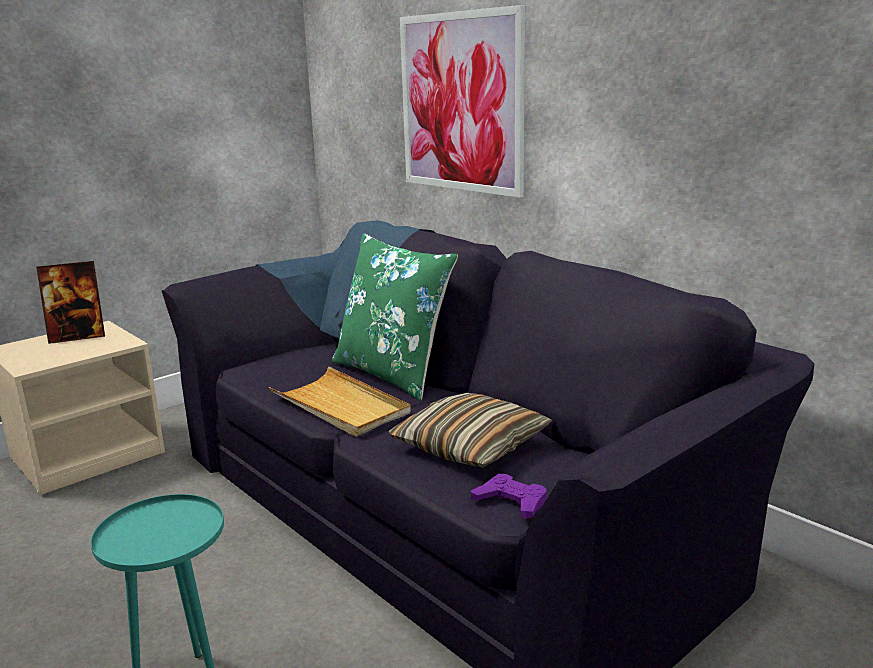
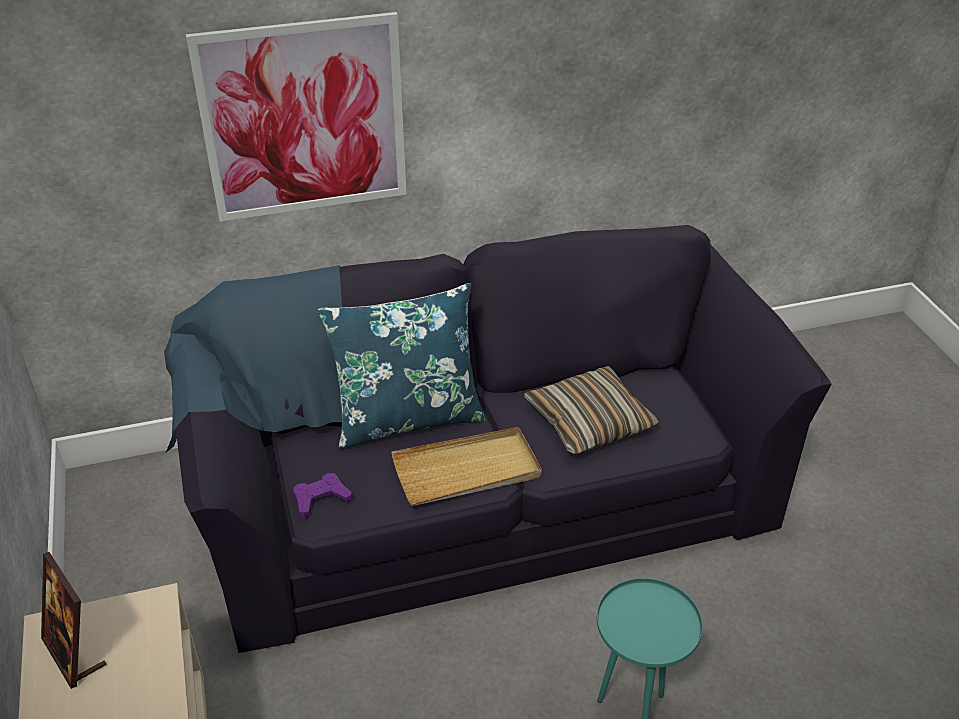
camera: 65 degrees left, 20 degrees up
(78, 337) = (74, 653): picture frame -> picture frame turned 135 degrees clockwise
(393, 373) = (407, 418): green pillow -> blue pillow
(511, 502) = (690, 431): purple game controller -> purple game controller (321, 498)

